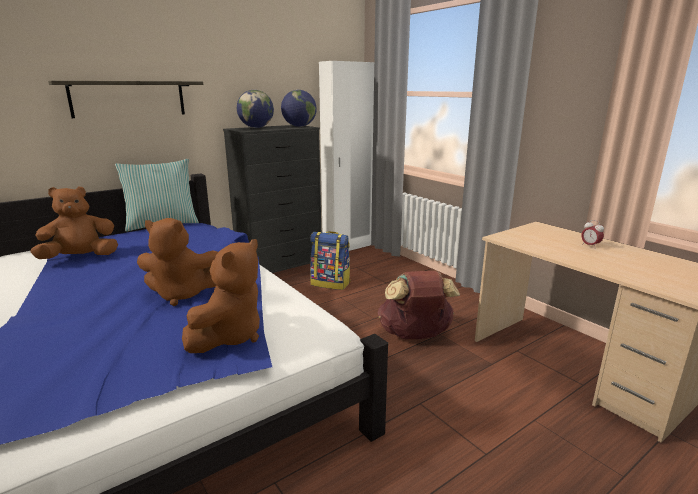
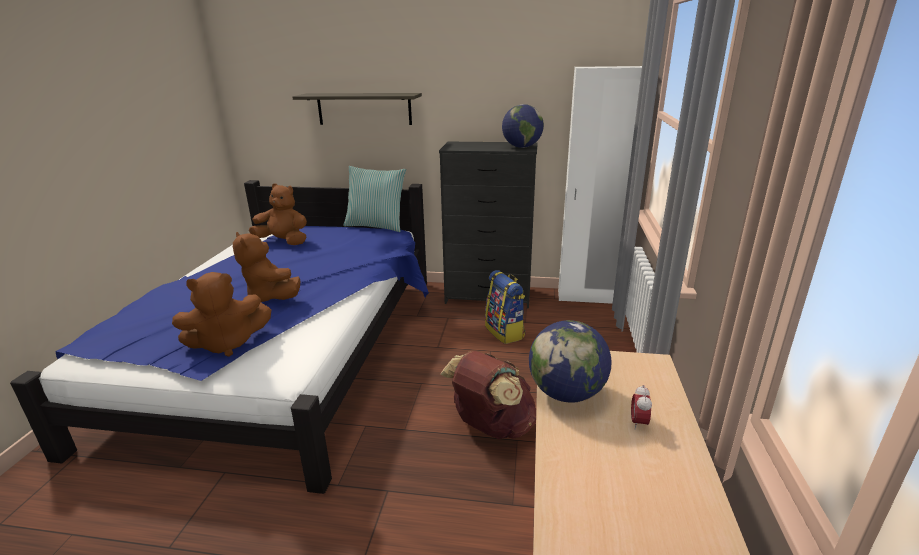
camera: 45 degrees right, 5 degrees up
(256, 127) = (476, 144): globe -> globe (566, 393)

